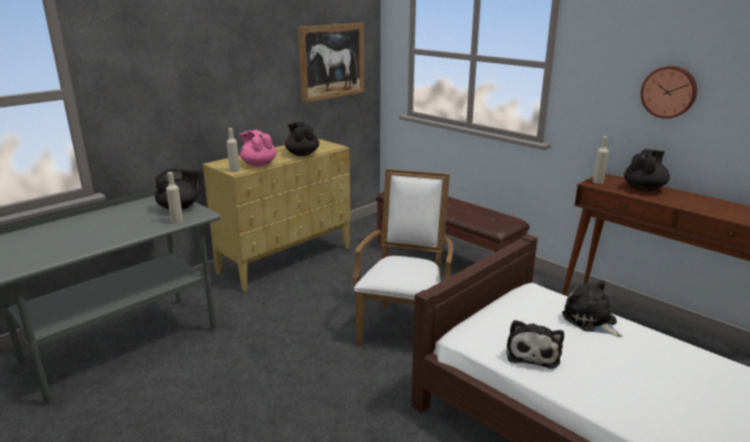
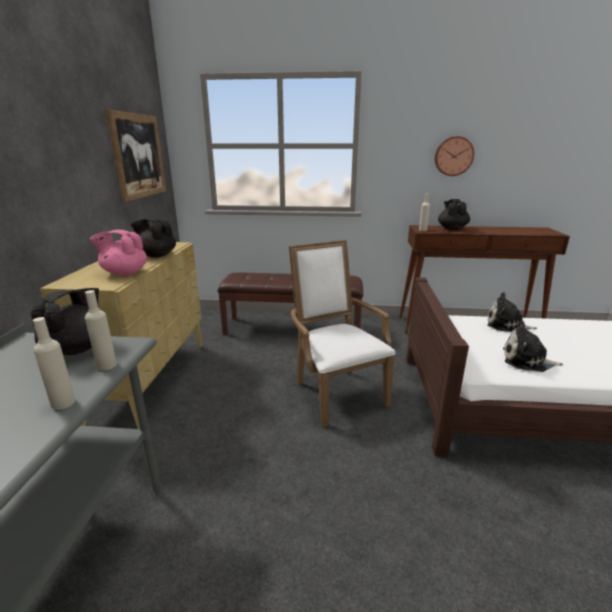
camera: 40 degrees left, 0 degrees up
(234, 170) = (105, 285): beige bottle -> beige bottle (63, 403)
(533, 353) = (527, 361): plush toy -> plush toy turned 135 degrees clockwise

